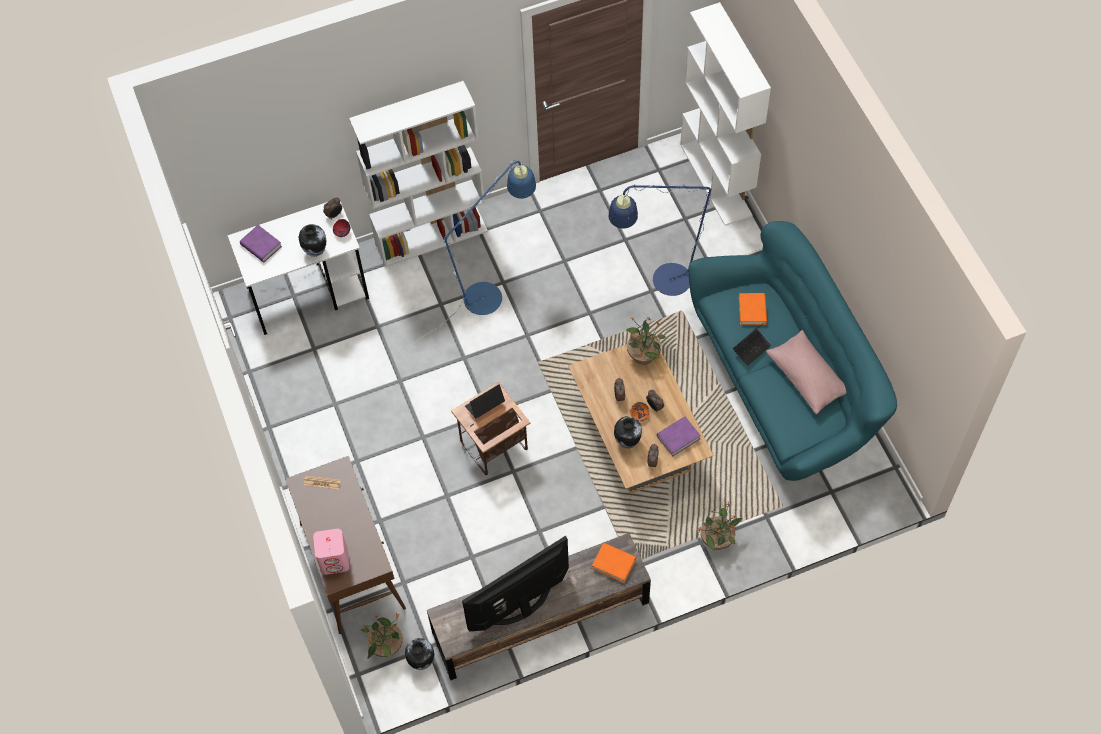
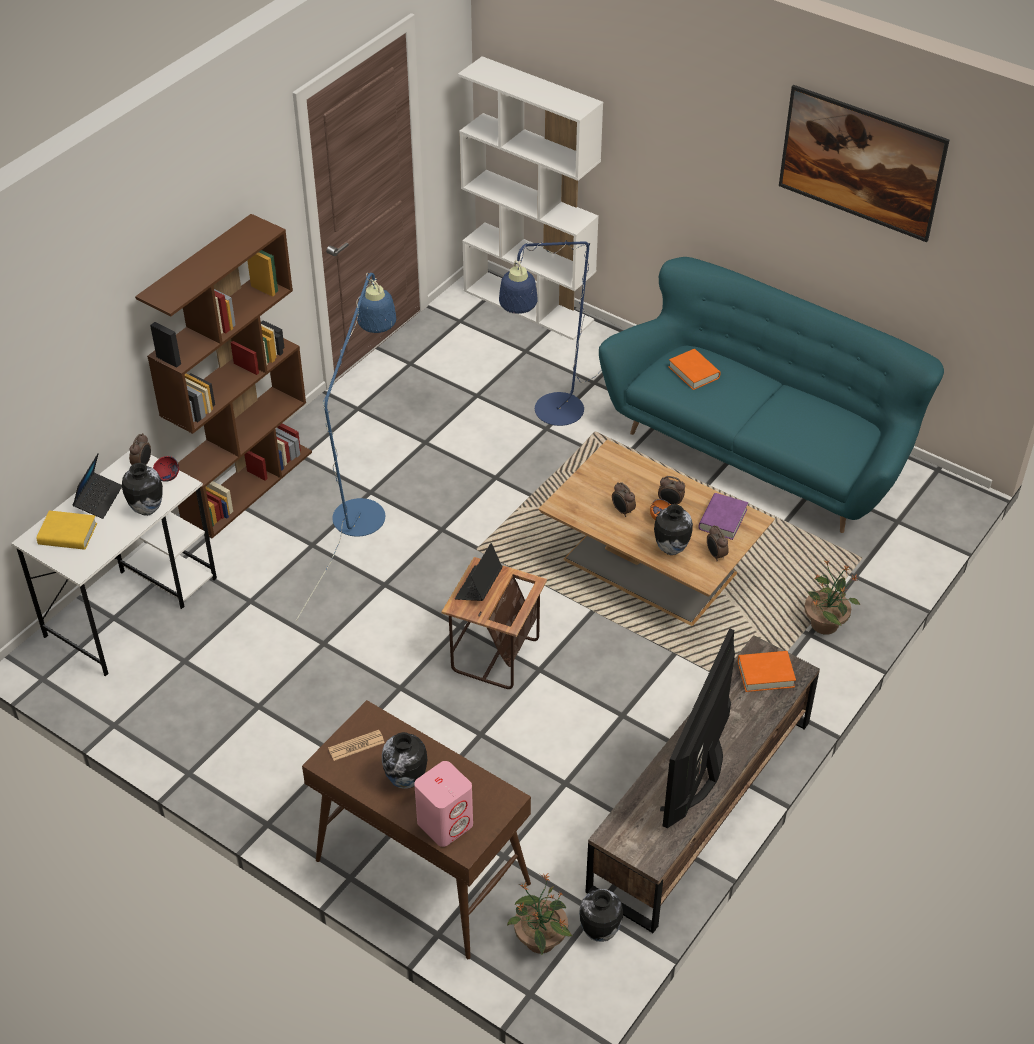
camera: 35 degrees left, 15 degrees down
(261, 246) = (68, 534): purple book -> yellow book
(332, 521) = (406, 781): none -> vase
(431, 236) = (247, 485): white bookcase -> brown bookcase
(643, 355) = (614, 461): potted plant -> none
(751, 348) = (724, 405): laptop -> laptop (98, 499)
(807, 377) = (804, 405): pink pillow -> none
(881, 258) = (856, 187): none -> picture

